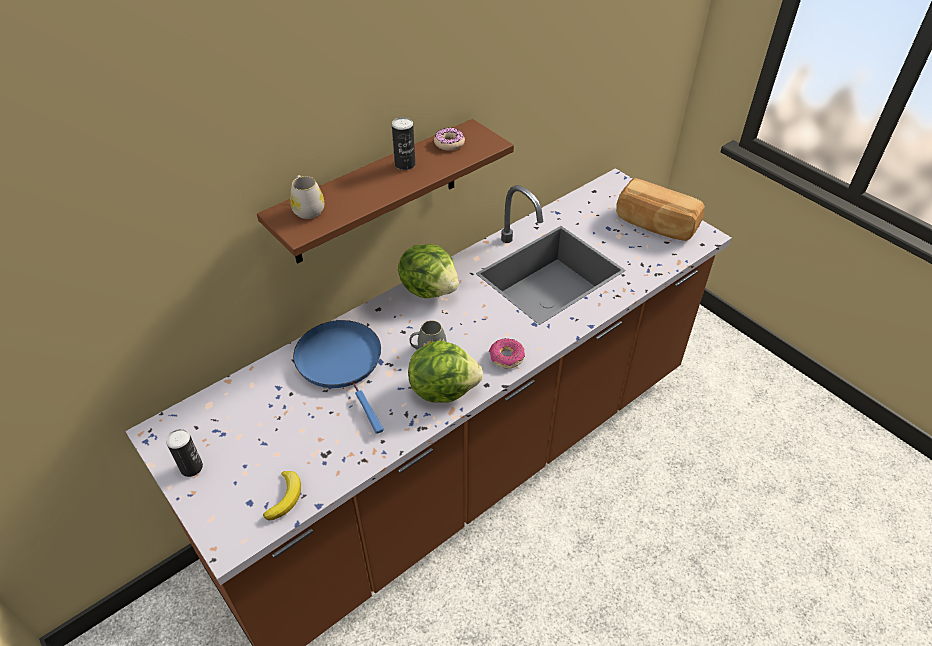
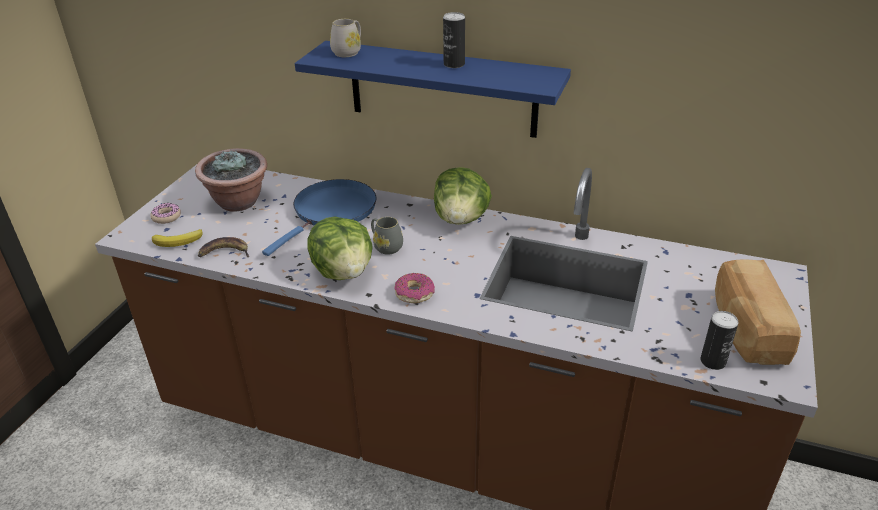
camera: 60 degrees right, 10 degrees down
(191, 467) = (185, 194): can -> can (713, 361)
(255, 426) = (239, 202): none -> potted plant
(339, 464) = (224, 252): none -> banana
(376, 193) = (442, 89): brown shelf -> blue shelf
(449, 143) = (512, 70): donut -> donut (166, 217)

